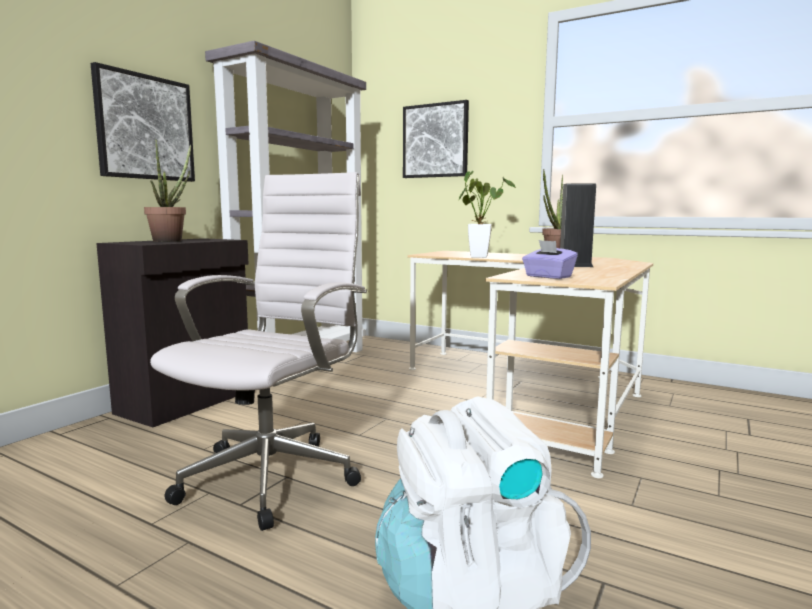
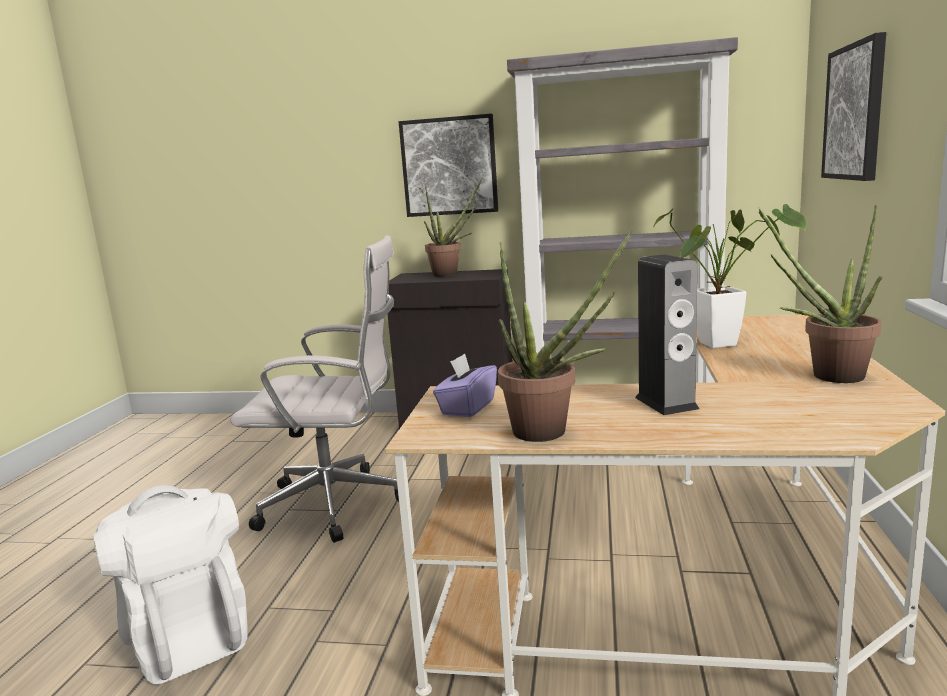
camera: 70 degrees right, 5 degrees up
(608, 274) = (551, 432): none -> potted plant

